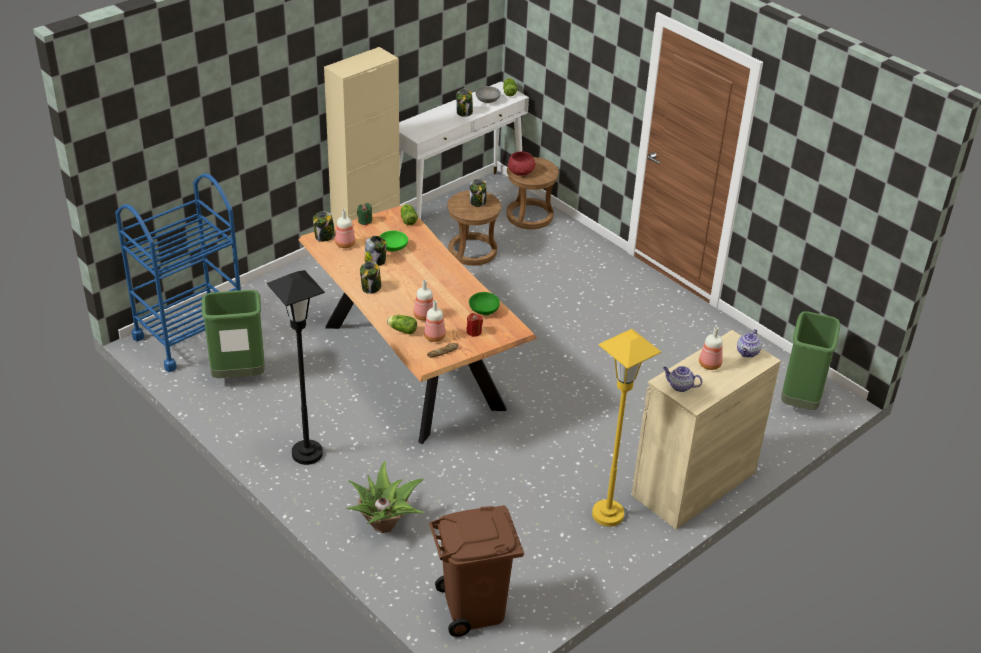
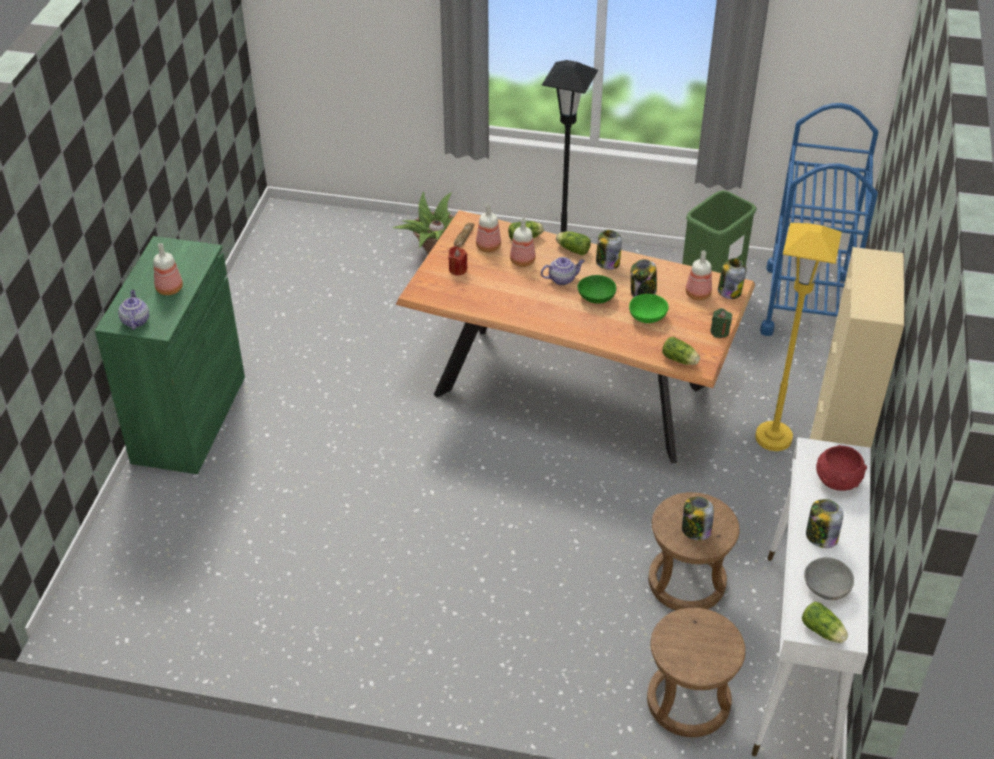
camera: 145 degrees right, 5 degrees up
(381, 307) = (572, 249): none -> lettuce
(474, 609) = (307, 232): brown trash can -> none
(483, 310) = (473, 295): green bowl -> green bowl (596, 297)
(521, 172) = (707, 628): red bowl -> red bowl (837, 480)
(607, 514) = (254, 349): yellow floor lamp -> yellow floor lamp (773, 438)
(679, 386) = (186, 253): teapot -> teapot (562, 279)
(694, 484) = (189, 419): beige cabinet -> green cabinet
(800, 401) = (116, 586): green trash can -> none

